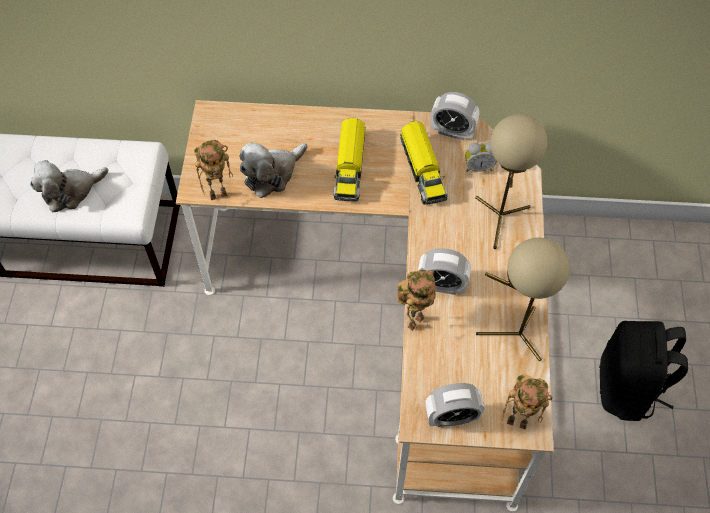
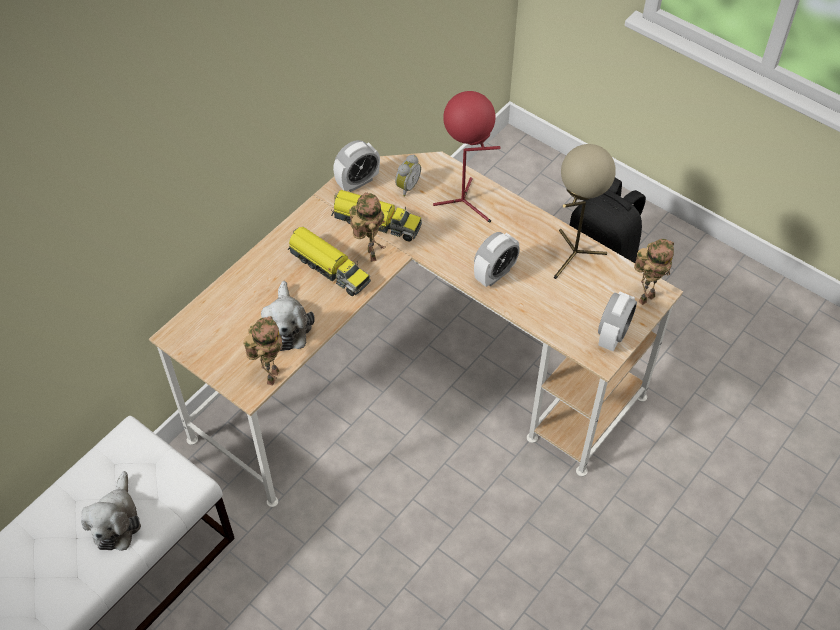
camera: 55 degrees left, 5 degrees down
(414, 320) = (512, 309): toy robot -> toy robot (369, 254)
(499, 219) = (466, 203): beige table lamp -> red table lamp

